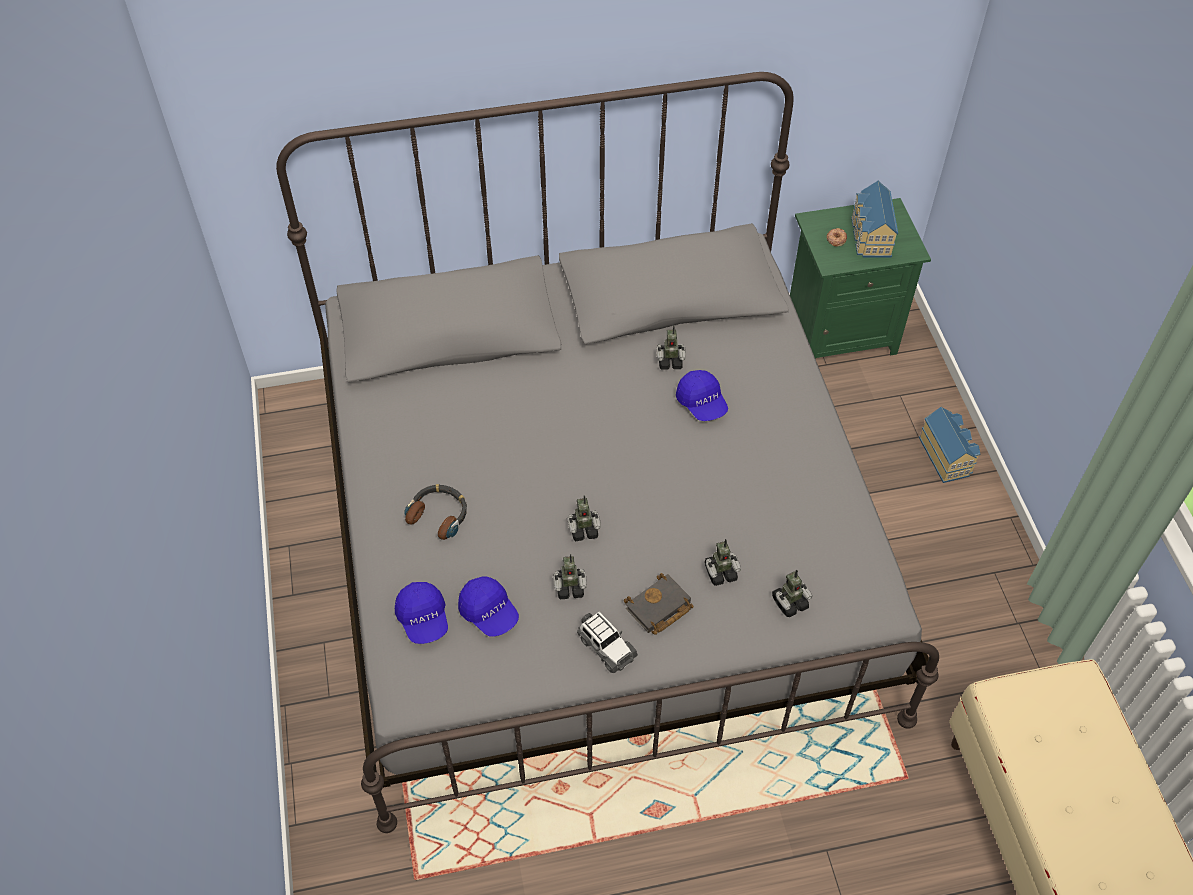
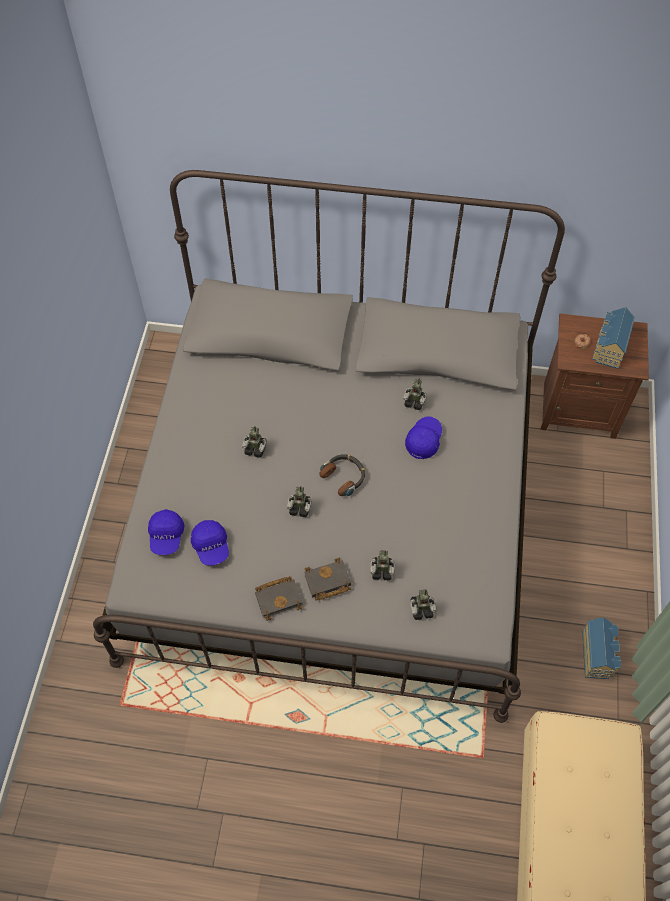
camera: 20 degrees right, 5 degrees up
(439, 514) = (207, 465): headphones -> headphones (344, 476)
(570, 587) = (273, 546): toy robot -> toy robot (255, 449)
(606, 647) = (279, 597): toy car -> black book
(702, 403) = (423, 440): blue cap -> blue cap turned 150 degrees counterclockwise
(839, 333) = (578, 409): green nightstand -> brown nightstand
(946, 455) = (619, 528): toy house -> toy house (598, 654)

